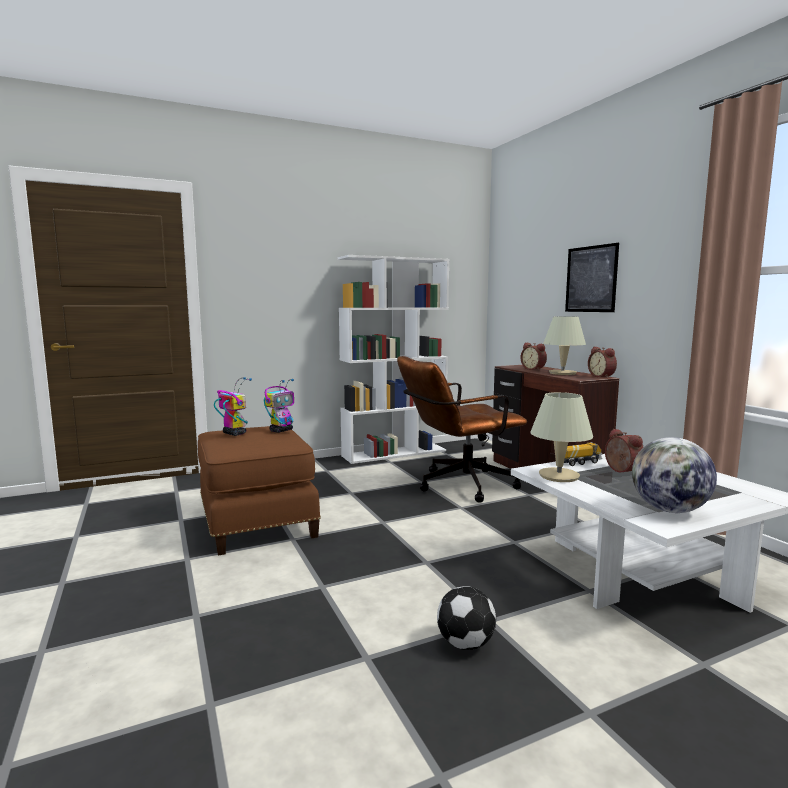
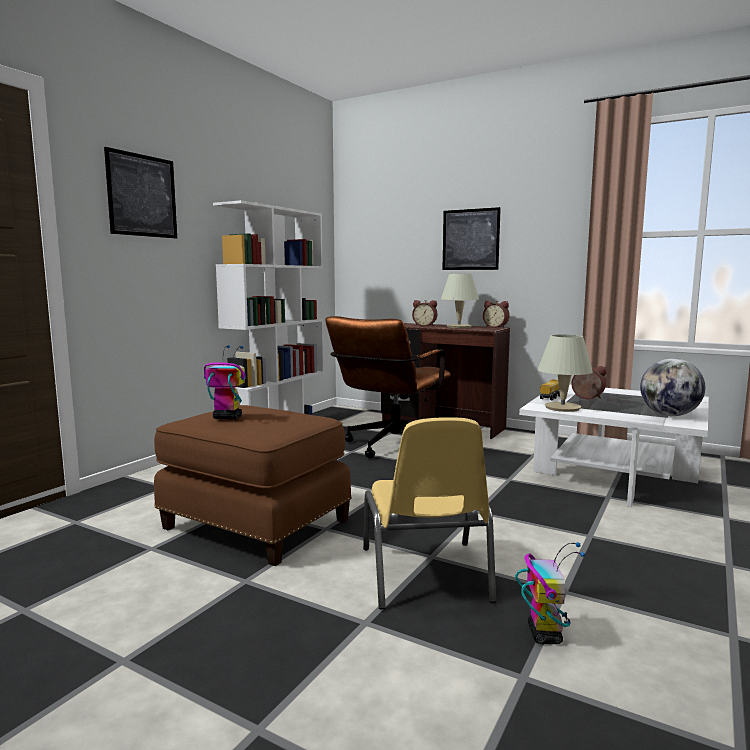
camera: 35 degrees left, 0 degrees up
(270, 257) = (142, 195): none -> picture
(281, 430) = (270, 407): toy robot -> toy robot (544, 634)
(291, 599) = (425, 575): none -> yellow chair
(466, 643) = (603, 555): football -> none

